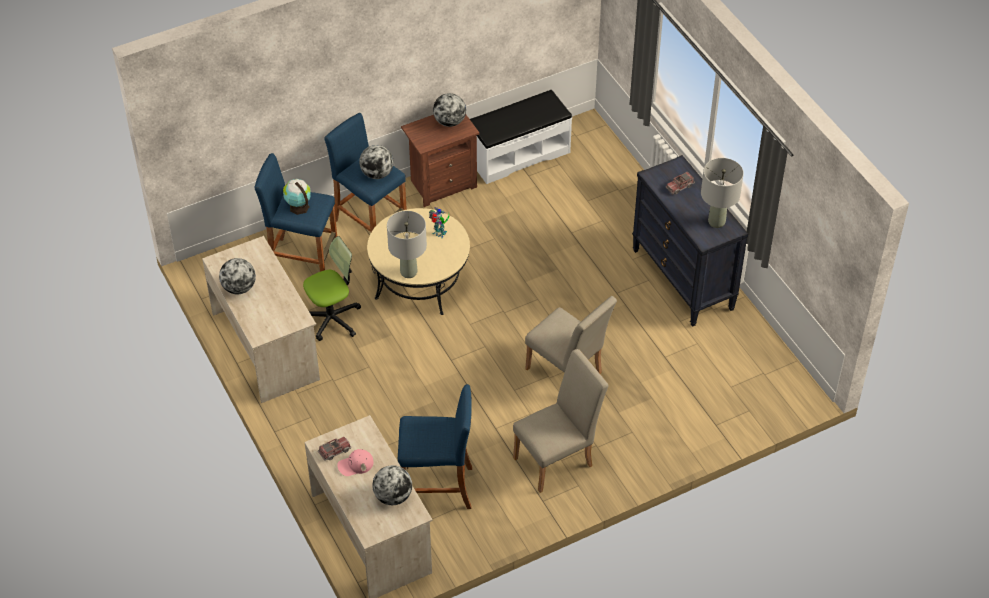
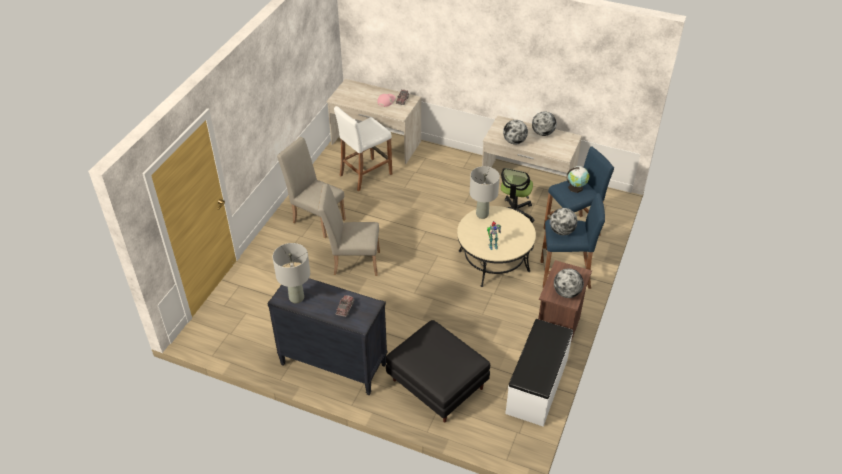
camera: 140 degrees right, 5 degrees down
(393, 496) = (354, 99): globe -> globe (514, 141)
(437, 488) = (365, 174): blue stool -> white stool
(558, 459) = (316, 219): beige chair -> beige chair turned 105 degrees clockwise
(604, 207) = (436, 384): none -> black ottoman

